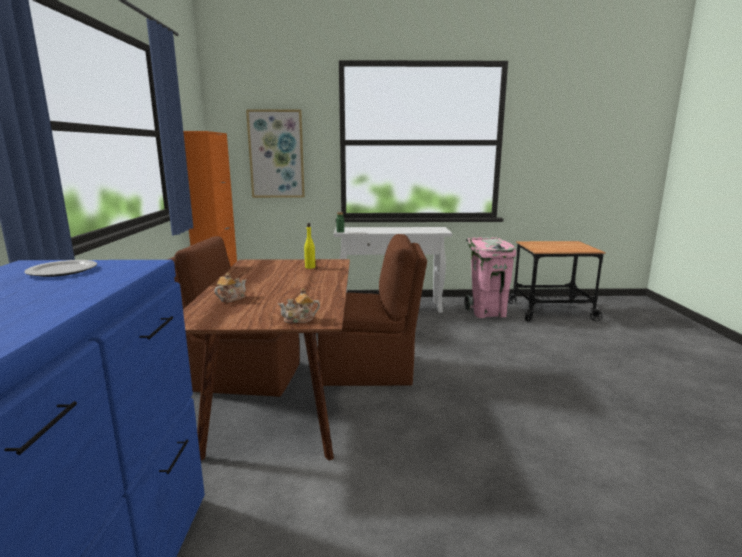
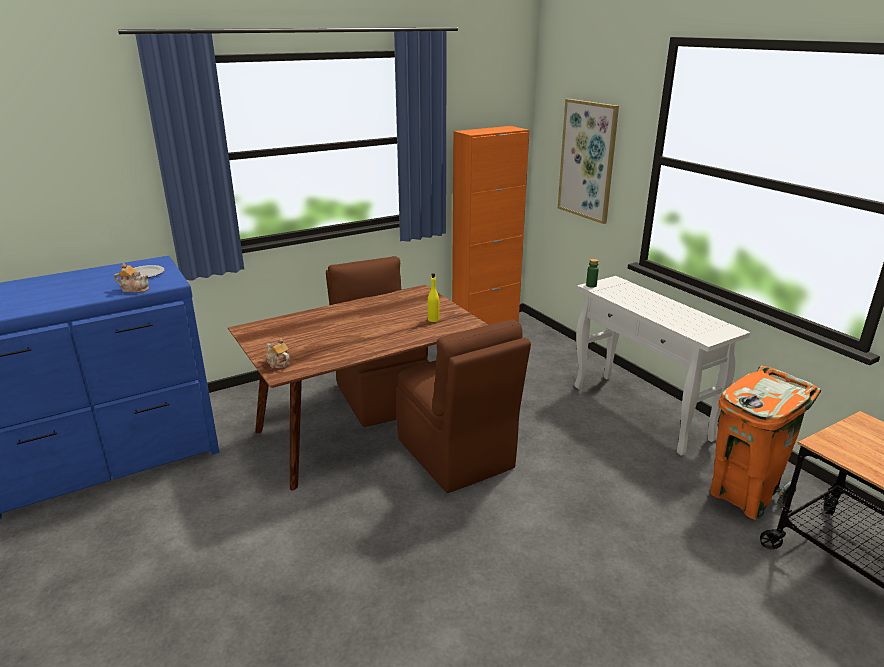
camera: 60 degrees right, 10 degrees up
(231, 298) = (308, 323): teapot -> teapot (135, 289)
(487, 312) = (744, 496): pink trash can -> orange trash can

